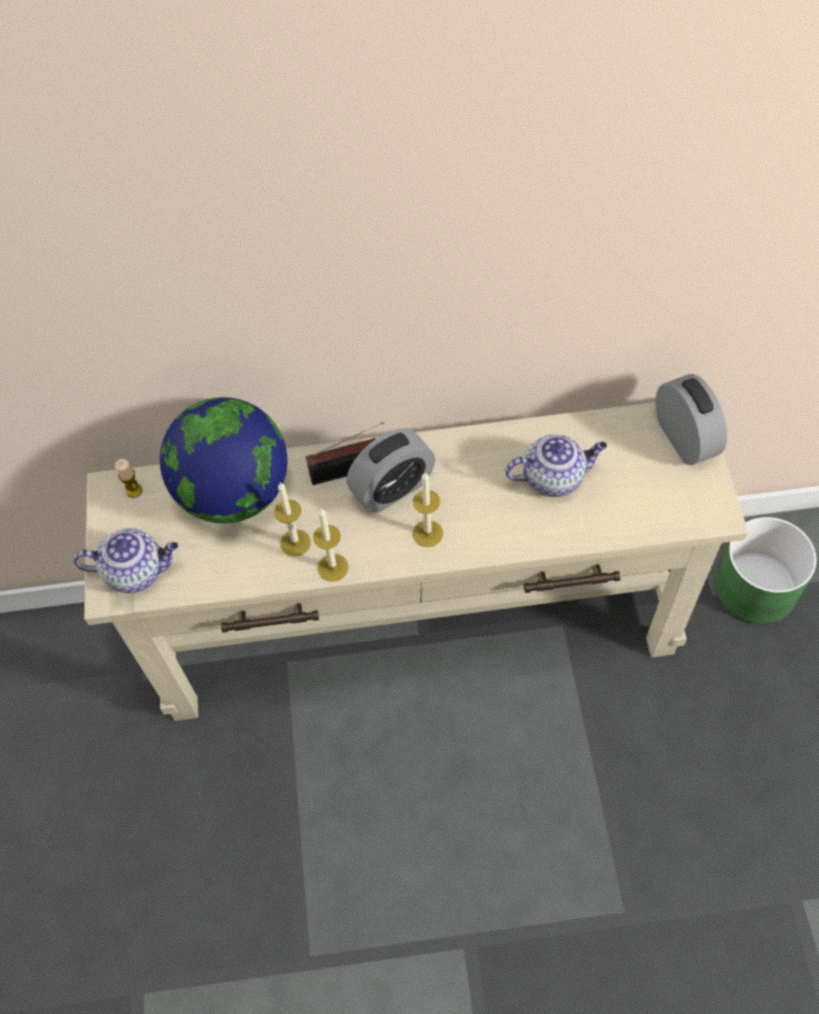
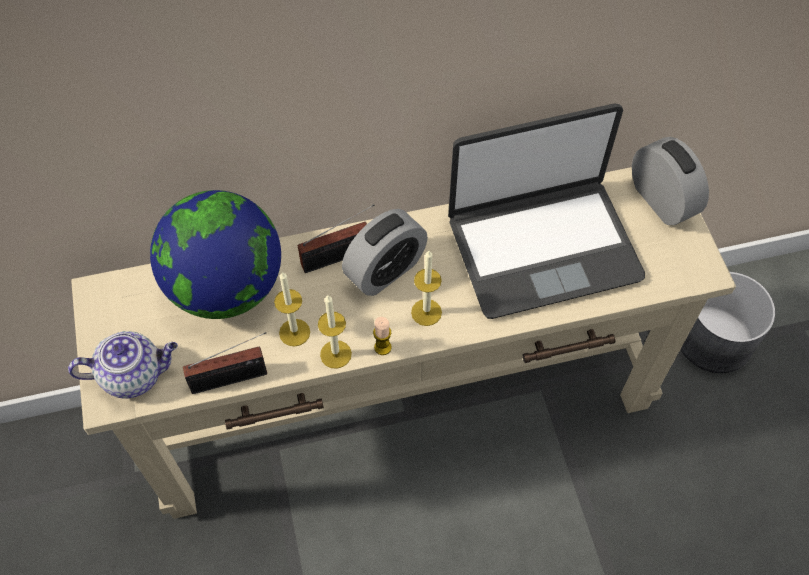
camera: 10 degrees left, 0 degrees up
(134, 490) = (122, 293): candle -> candle (382, 347)
(231, 582) = (233, 378): none -> radio
(554, 477) = (542, 247): teapot -> laptop
(756, 588) = (715, 339): green planter -> grey planter

